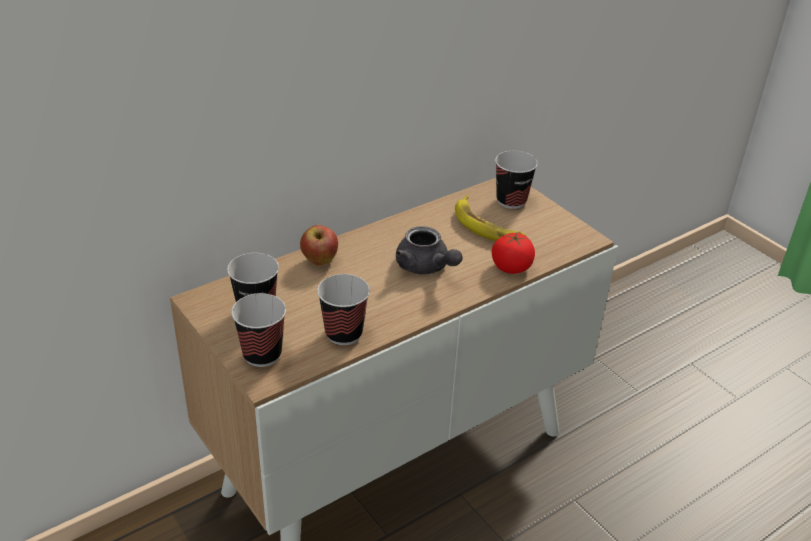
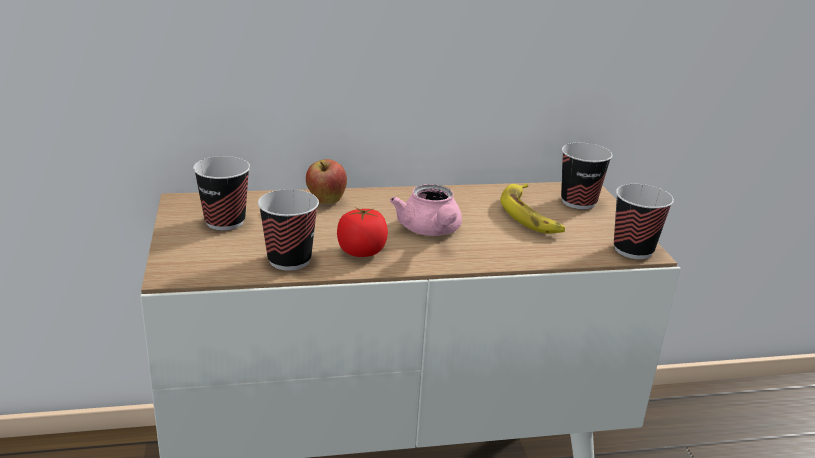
camera: 25 degrees right, 10 degrees down
(262, 354) = (192, 255): cup -> cup (633, 250)
(426, 267) = (430, 231): grey teapot -> pink teapot
(511, 267) = (528, 254): tomato -> tomato (362, 251)

